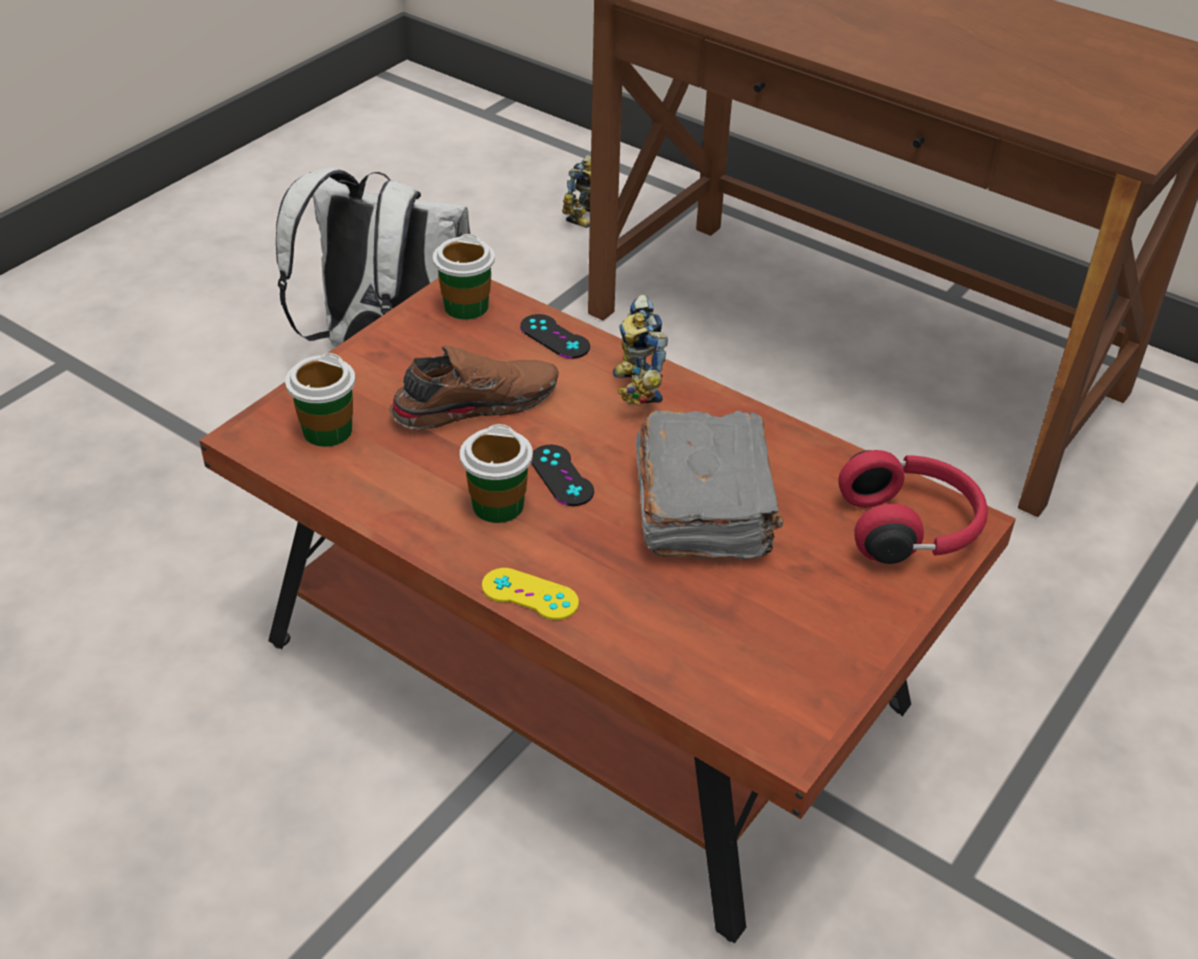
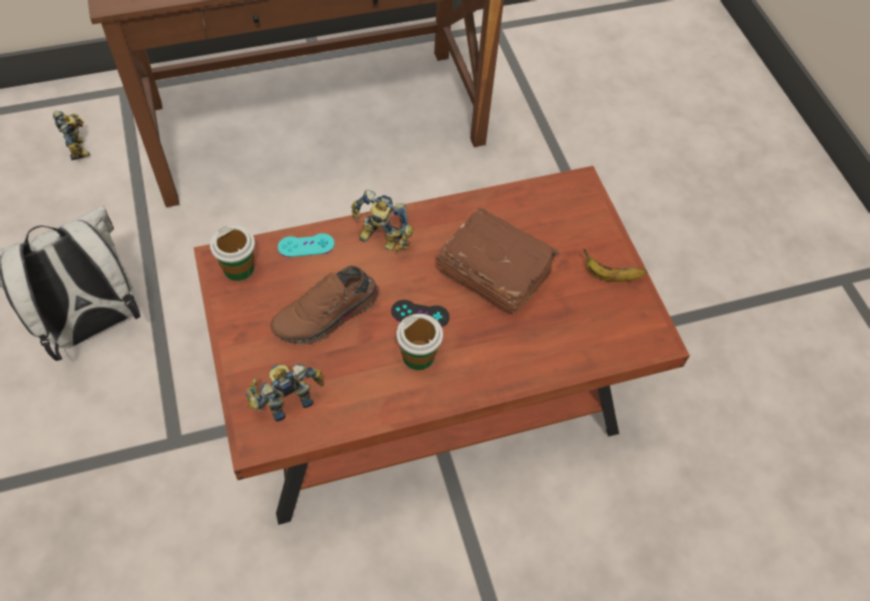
camera: 55 degrees left, 15 degrees up
(327, 431) = (287, 400): cup -> toy robot
(474, 403) = (327, 316): brown shoe -> brown shoe turned 135 degrees counterclockwise
(530, 594) = (494, 382): yellow game controller -> none
(554, 337) = (306, 245): black game controller -> turquoise game controller
(705, 507) = (493, 271): grey book -> brown book
(840, 630) = (610, 276): none -> banana
(910, 528) = (569, 205): red headphones -> none

